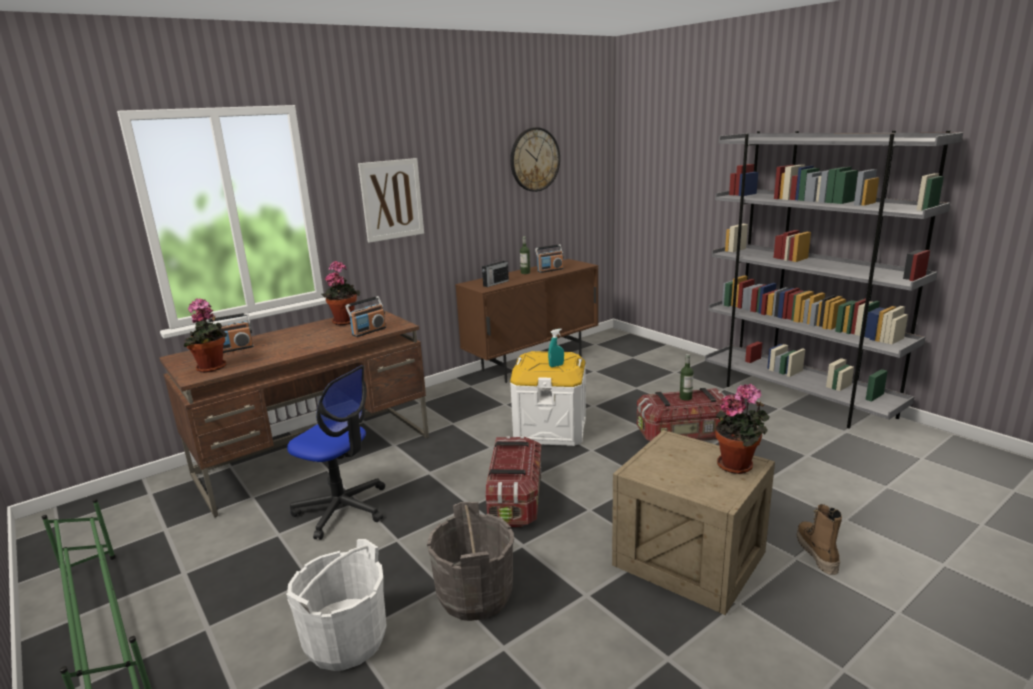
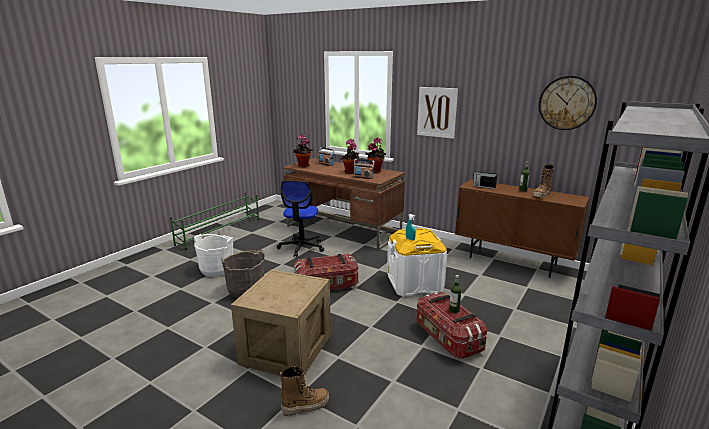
camera: 70 degrees right, 0 degrees up
(550, 270) = (541, 195): radio -> boot
(738, 465) = (287, 305): potted plant -> potted plant (350, 172)

